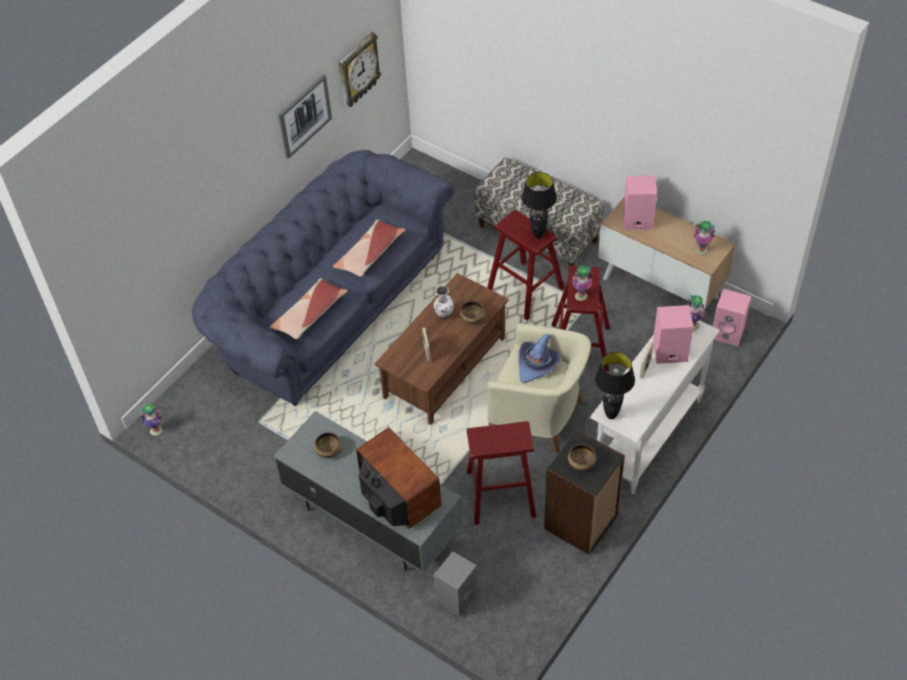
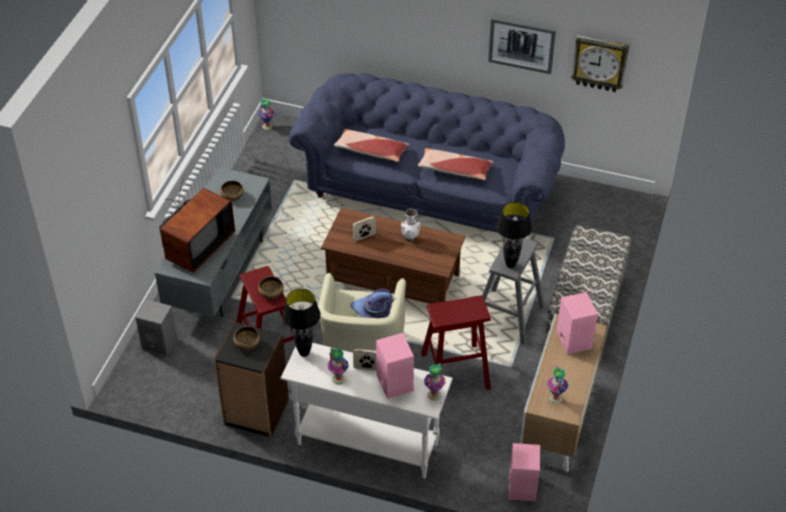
camera: 70 degrees right, 5 degrees down
(472, 317) = (415, 258): bowl -> bowl (271, 293)
(525, 290) = (508, 316): red stool -> grey stool
(581, 295) = (447, 310): vase -> vase (338, 379)

